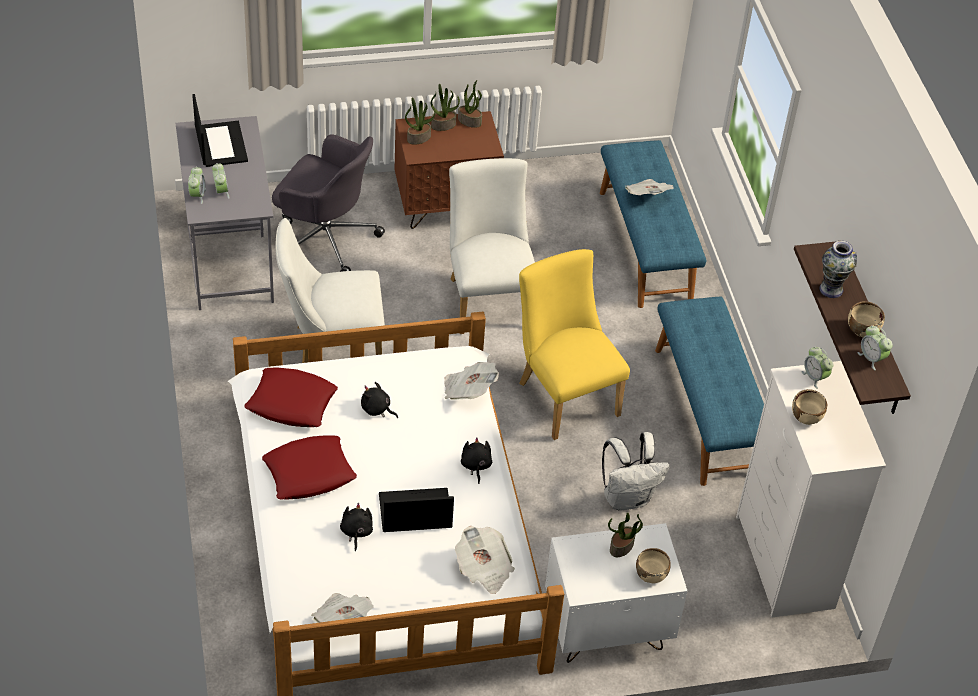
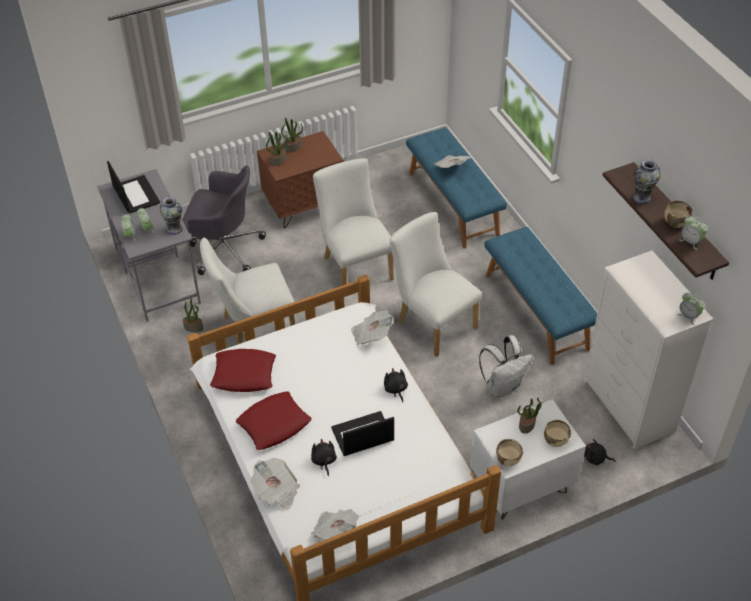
camera: 10 degrees left, 0 degrees up
(255, 199) = (174, 229): none -> vase
(377, 409) = (309, 364): black plush toy -> black plush toy (596, 458)
(470, 121) = (311, 140): potted plant -> potted plant (194, 327)
(484, 569) = (428, 466): newspaper -> newspaper (276, 491)
(564, 394) = (432, 322): yellow chair -> white chair
(806, 417) = (644, 296): beige bowl -> beige bowl (508, 459)
(815, 377) = (638, 266): alarm clock -> alarm clock (688, 316)

